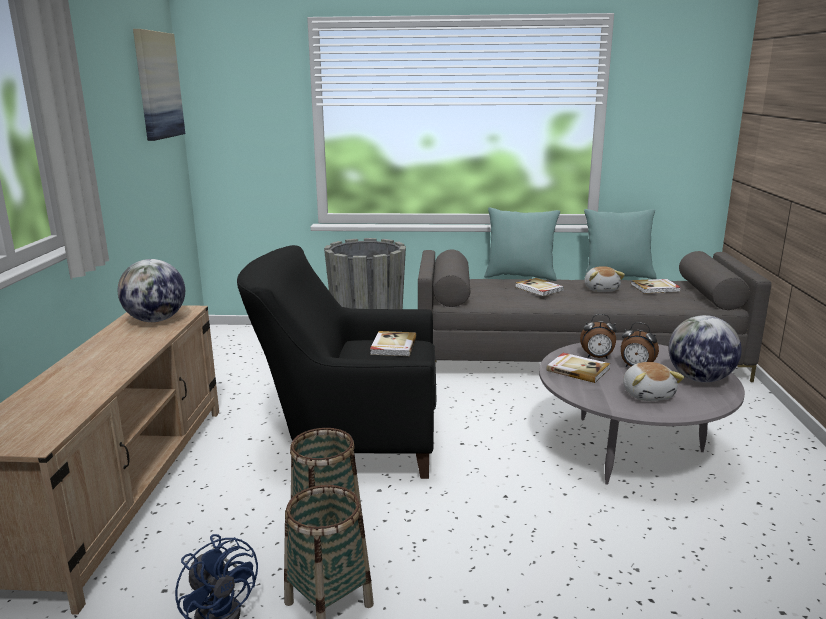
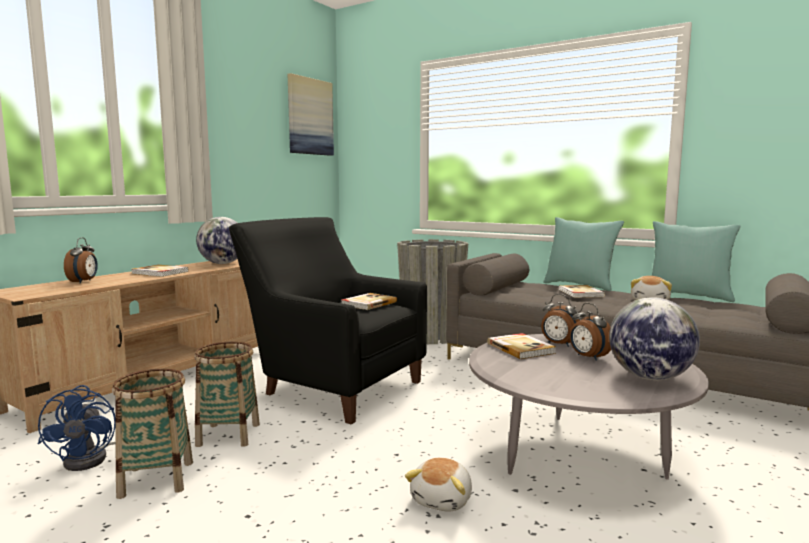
camera: 30 degrees right, 10 degrees down
(48, 396) = (84, 282): none -> alarm clock
(648, 394) = (562, 376): plush toy -> plush toy (443, 500)
(655, 288) = (717, 306): book -> book (160, 273)

